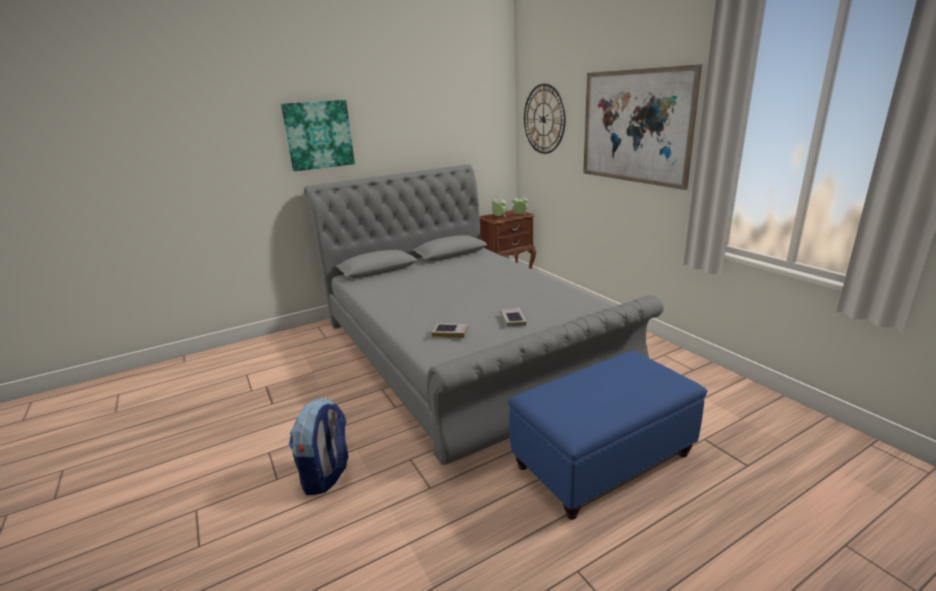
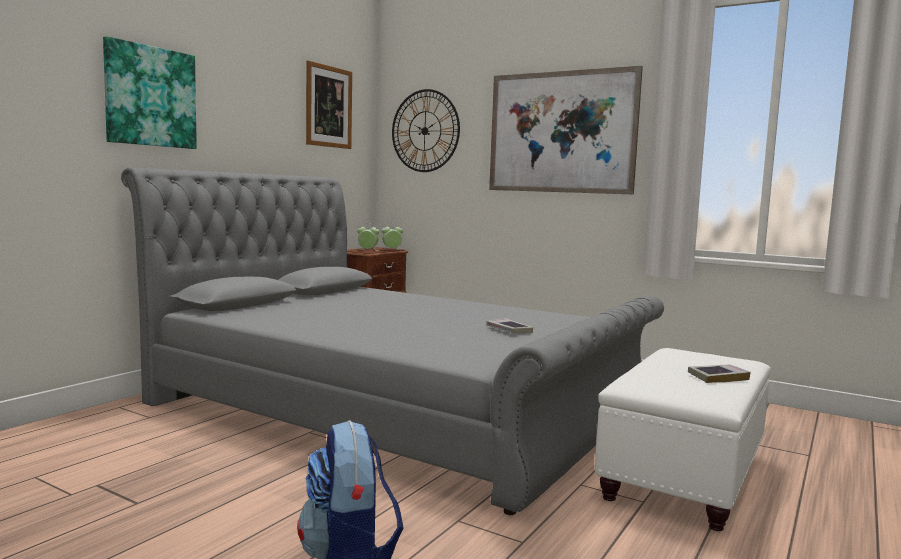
camera: 30 degrees left, 15 degrees down
(450, 332) = (454, 341): book -> book (718, 377)
(466, 108) = (328, 107): none -> picture
(604, 460) = (684, 475): blue ottoman -> white ottoman

